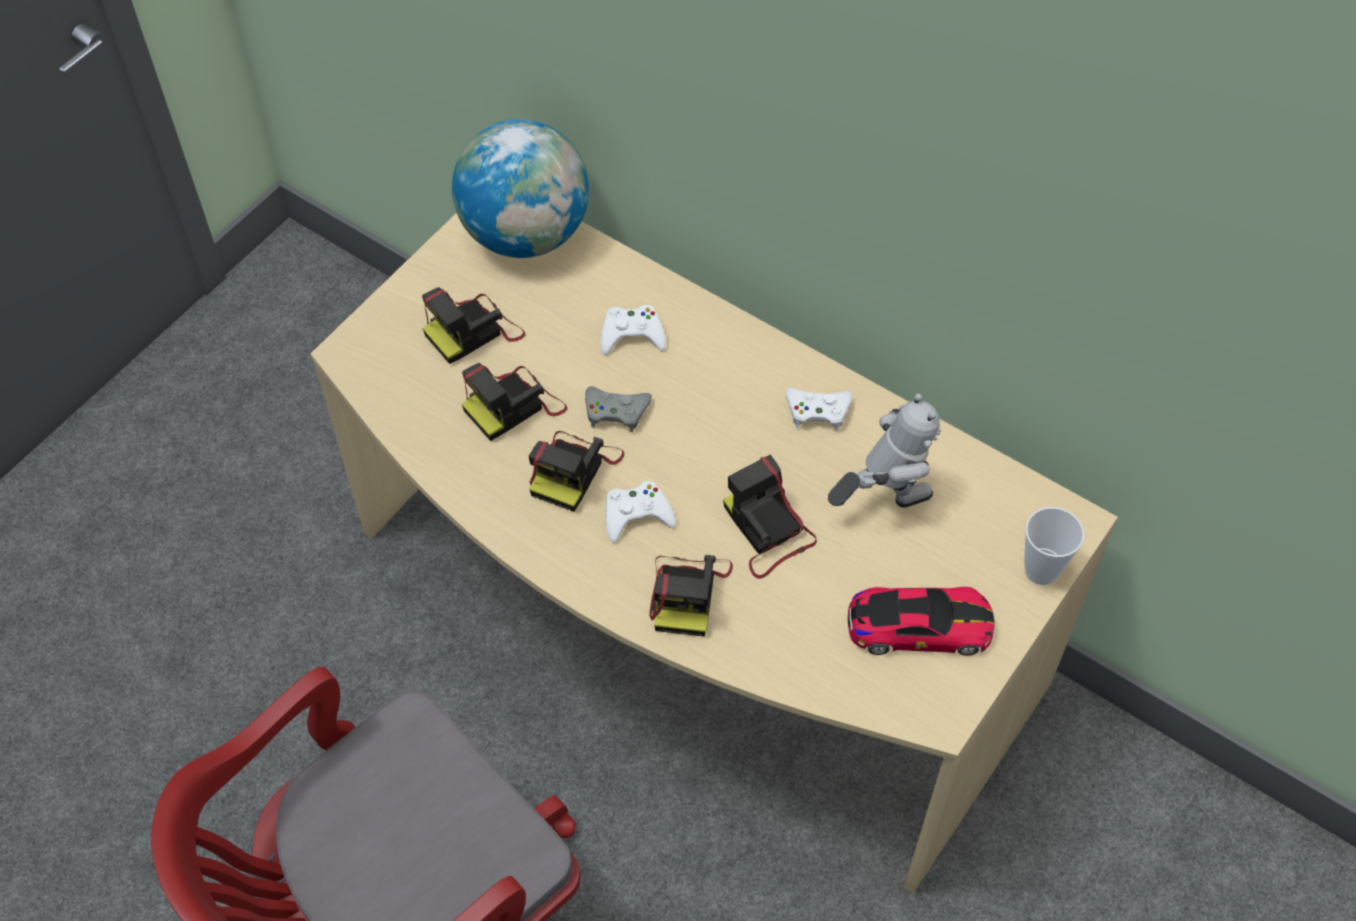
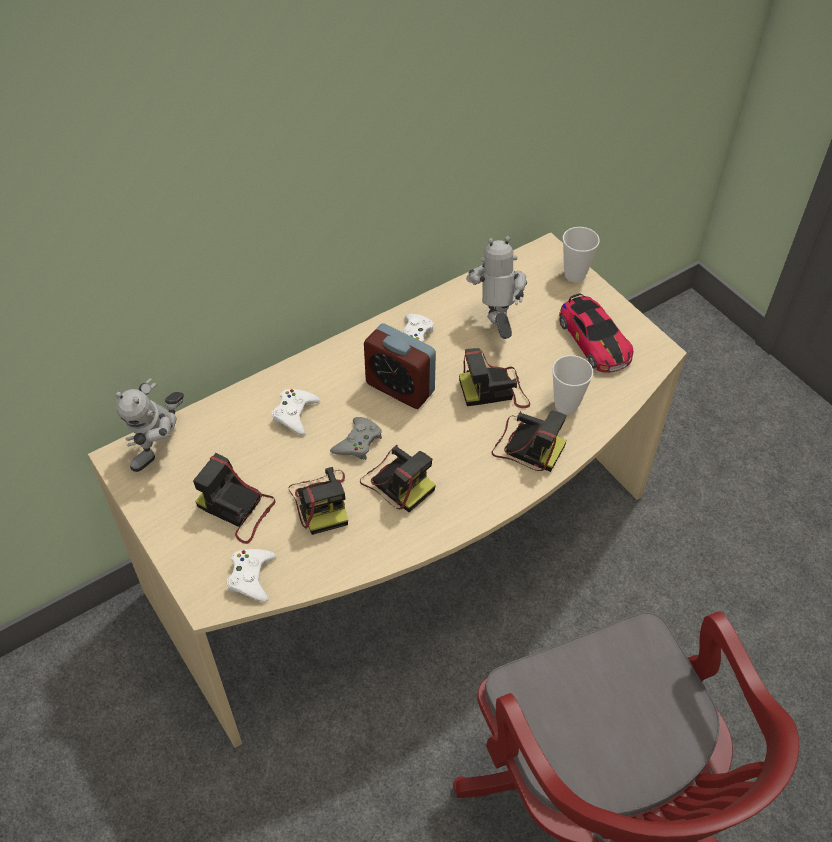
camera: 70 degrees left, 5 degrees down
(474, 331) = (237, 509): camera -> camera turned 135 degrees clockwise
(526, 234) = (162, 451): globe -> toy robot
(637, 515) = (452, 456): white game controller -> white game controller (251, 577)
(722, 426) = (400, 388): none -> alarm clock
(779, 621) = (566, 405): none -> cup
(919, 626) = (594, 340): toy car -> toy car turned 135 degrees clockwise

